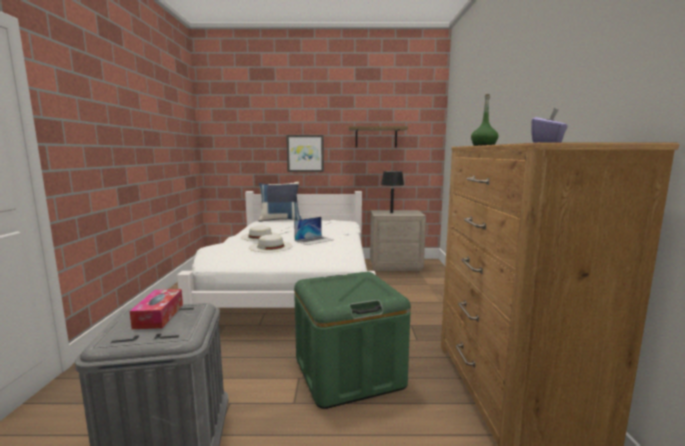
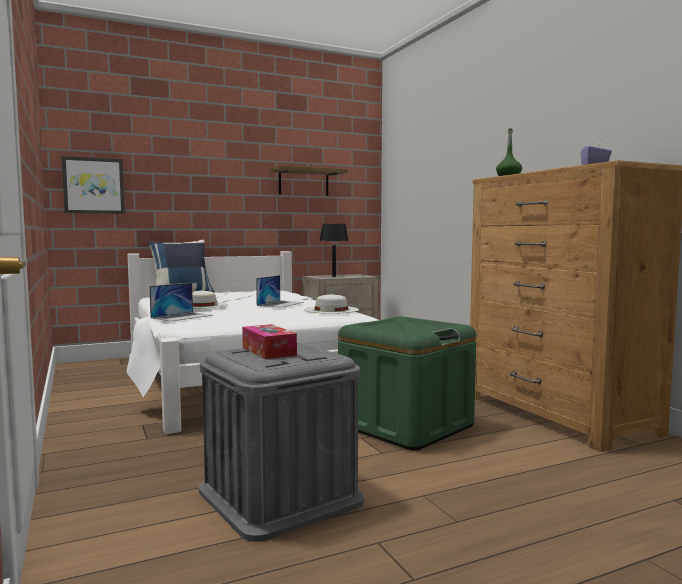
camera: 25 degrees left, 5 degrees down
(225, 249) = (182, 316): none -> laptop
(271, 246) = (239, 311): white hat -> white hat (331, 310)
(305, 153) = (212, 200): picture -> picture (93, 185)

